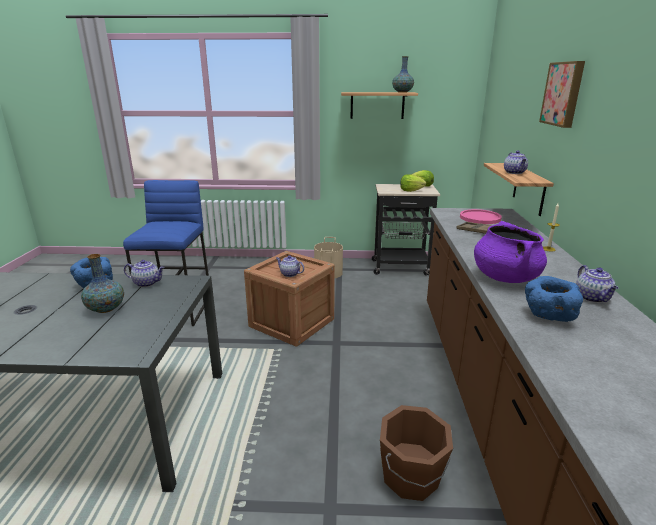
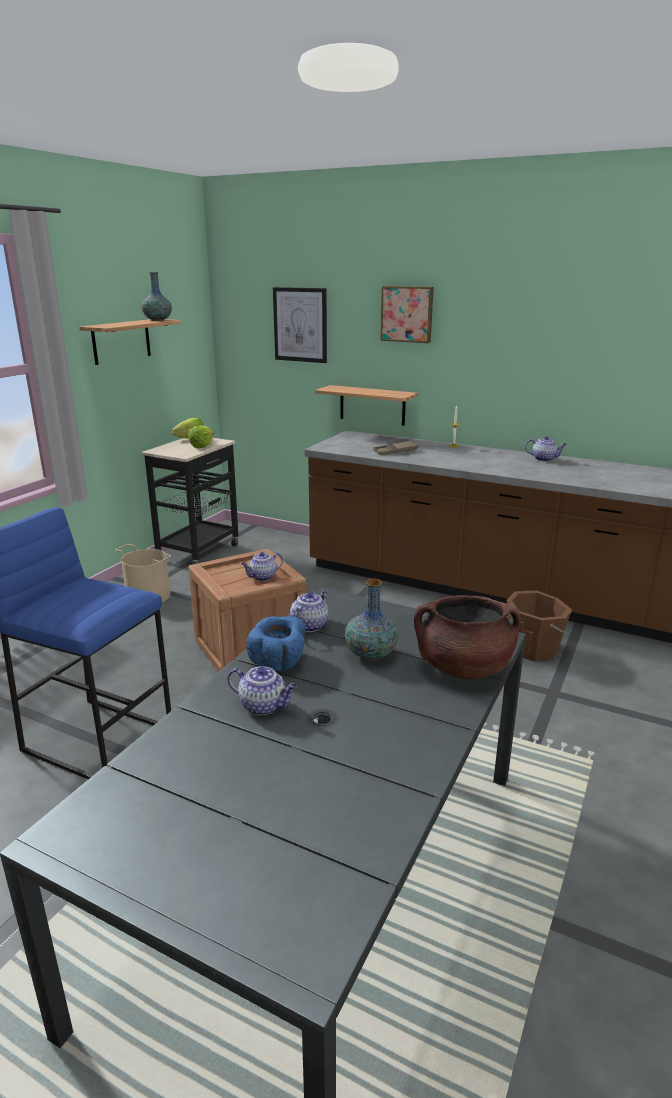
camera: 65 degrees left, 0 degrees up
(83, 345) = (463, 668): none -> brown cooking pot
(480, 218) = (359, 443): pink plate -> none
(505, 277) = (498, 467): purple cooking pot -> none
(512, 104) = (300, 325): none -> picture
(514, 172) = (370, 391): teapot -> teapot (264, 706)
(548, 316) = (564, 473): blue bowl -> none

